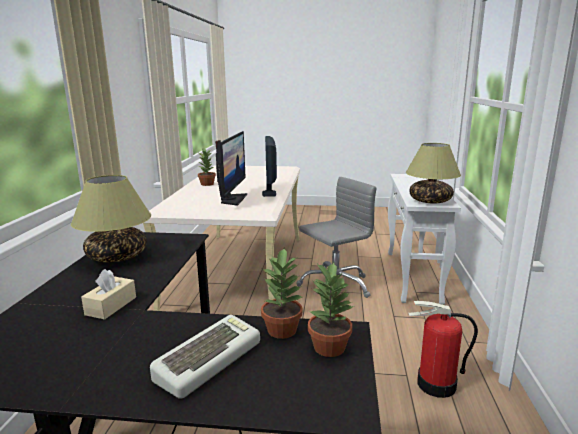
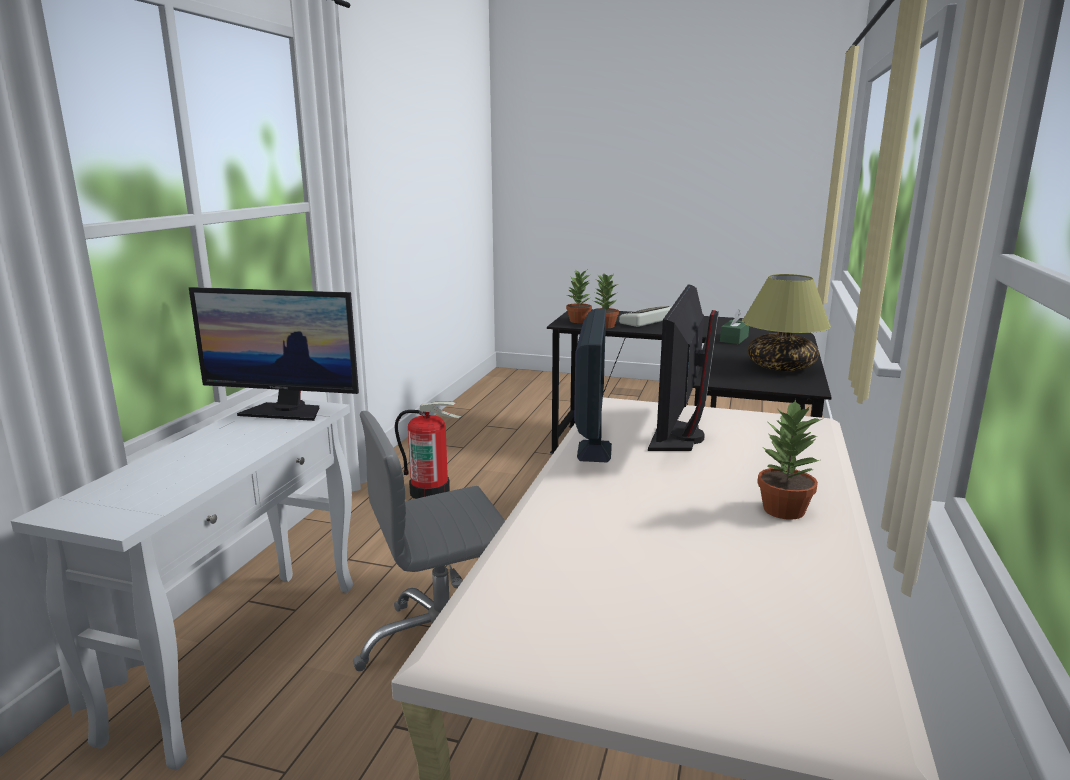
camera: 170 degrees left, 0 degrees up
(111, 306) = (734, 339): beige tissue box -> green tissue box
(430, 201) = (285, 411): table lamp -> monitor

